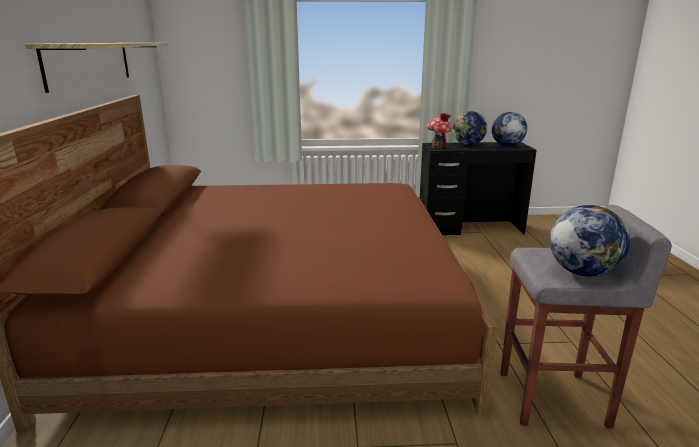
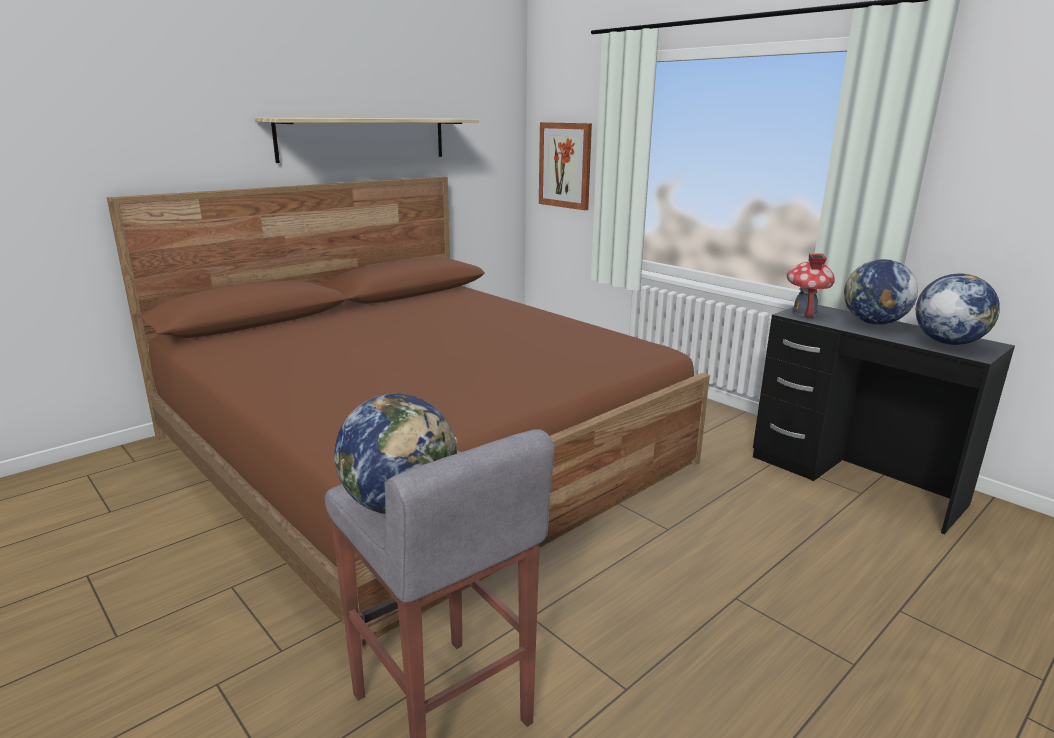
camera: 50 degrees right, 0 degrees up
(208, 78) = (565, 165): none -> picture

